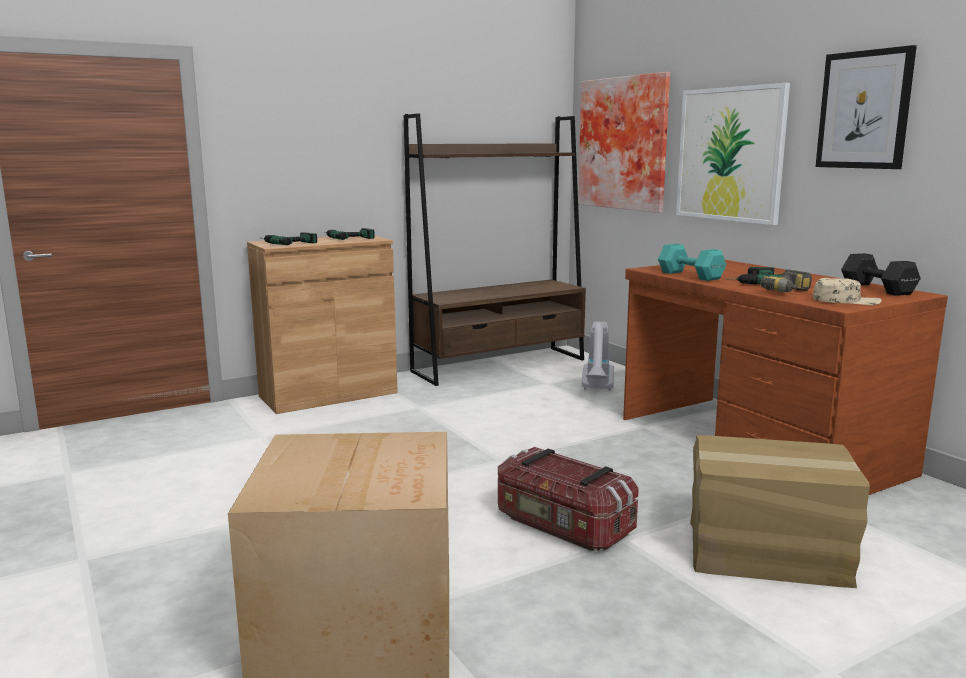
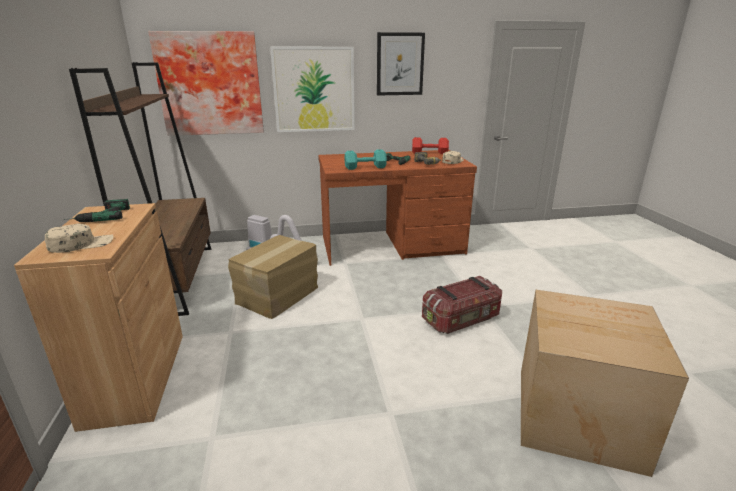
camera: 70 degrees left, 10 degrees up
(286, 243) = (81, 244): power drill -> beige cap
(767, 554) = (502, 278): cardboard box -> cardboard box (278, 295)
(876, 288) = (428, 153): black dumbbell -> red dumbbell

